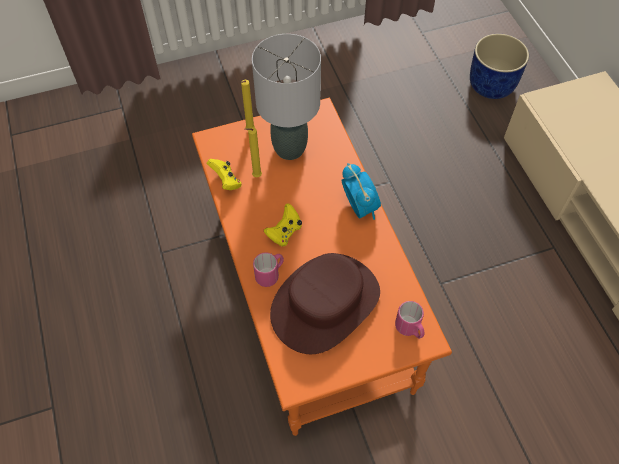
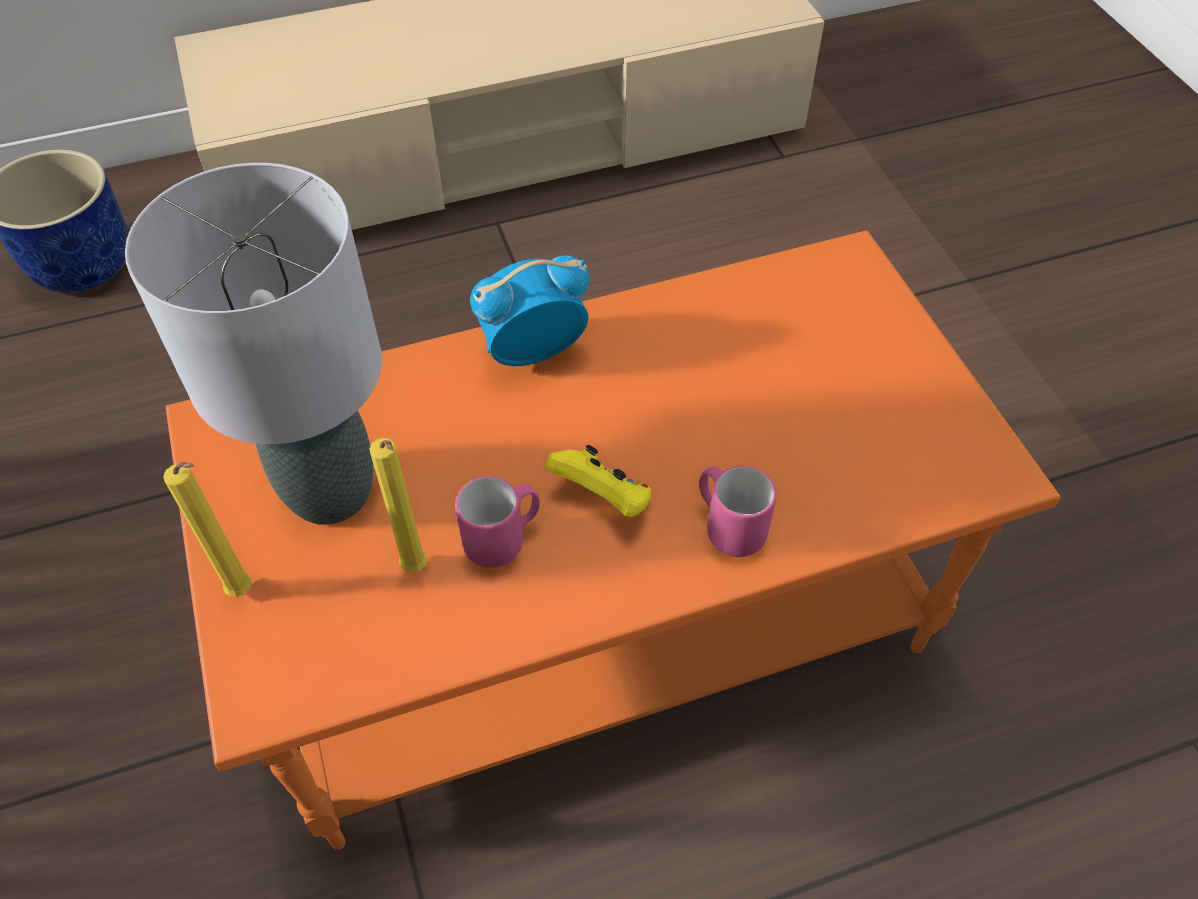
camera: 90 degrees left, 5 degrees down
(226, 181) = (426, 645): yellow game controller -> none
(325, 303) = (793, 418): brown hat -> none
(410, 329) = (832, 283): pink mug -> pink mug (503, 539)

